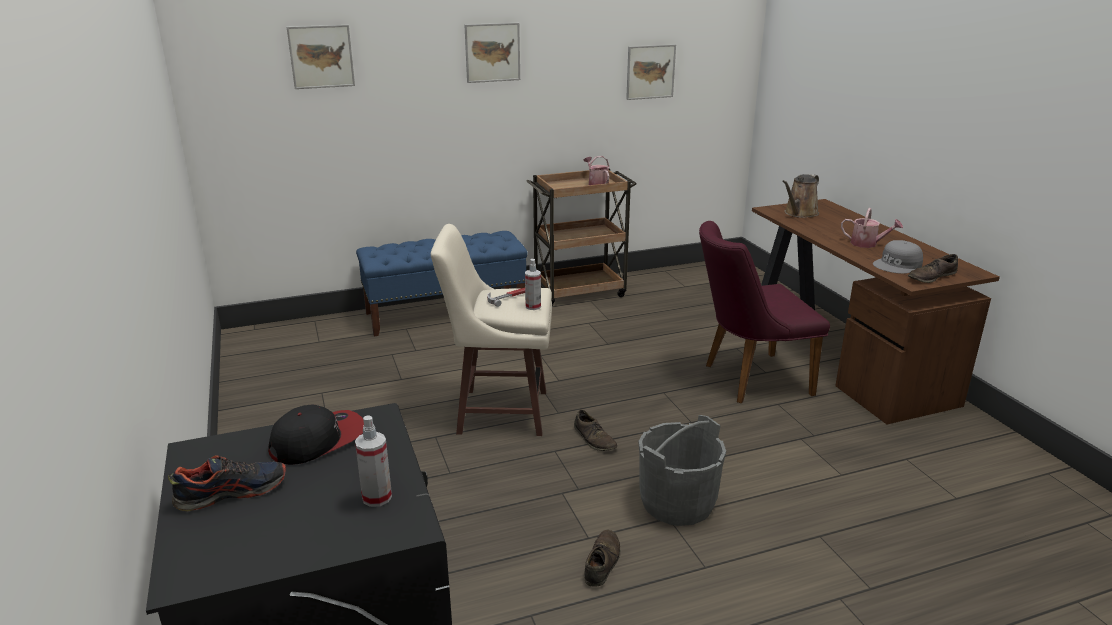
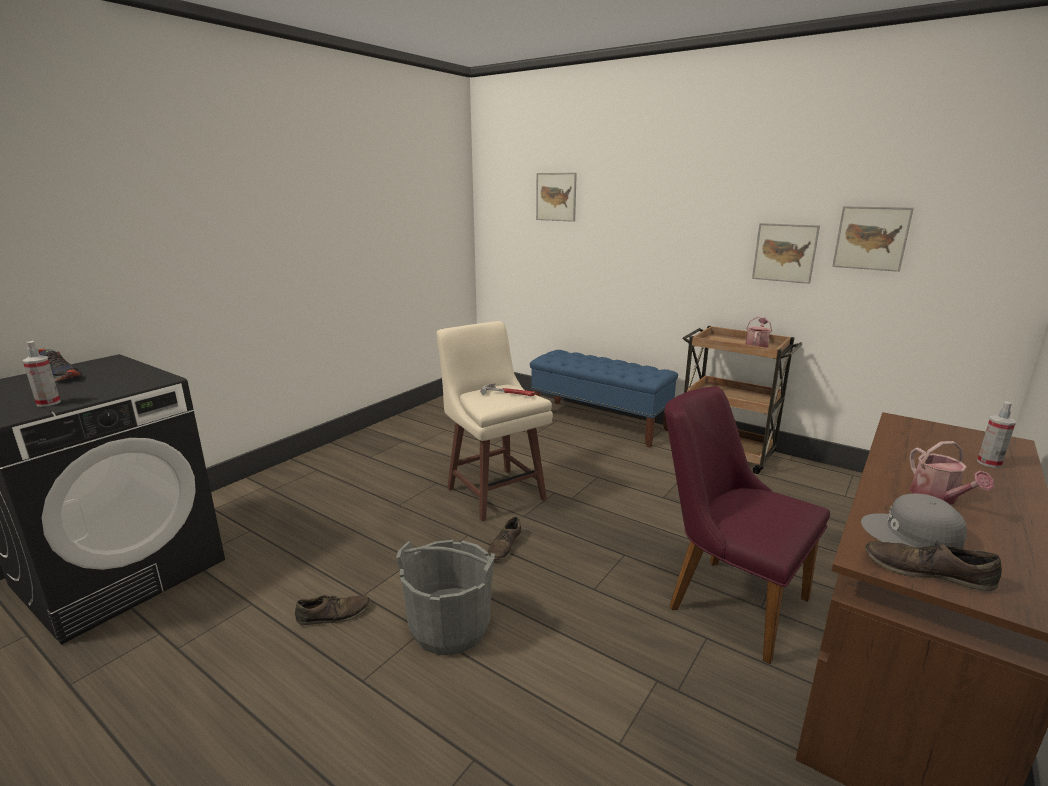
camera: 55 degrees right, 5 degrees down
(318, 440) = (126, 375): cap -> none
(492, 52) = (688, 202): picture -> picture (784, 253)
(533, 306) = (499, 403): spray bottle -> spray bottle (989, 463)
(799, 213) = (933, 437): brown watering can -> none

